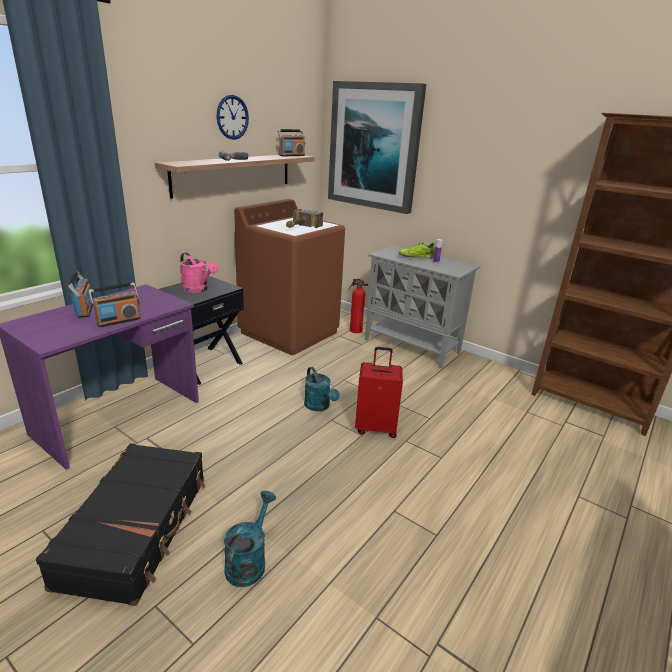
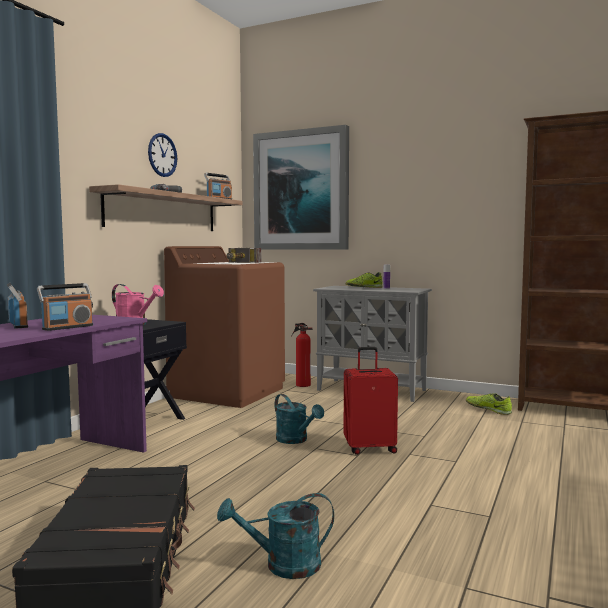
camera: 10 degrees left, 20 degrees down
(249, 561) = (283, 565): turquoise watering can -> turquoise watering can turned 105 degrees counterclockwise
(504, 389) = (488, 409): none -> shoe

